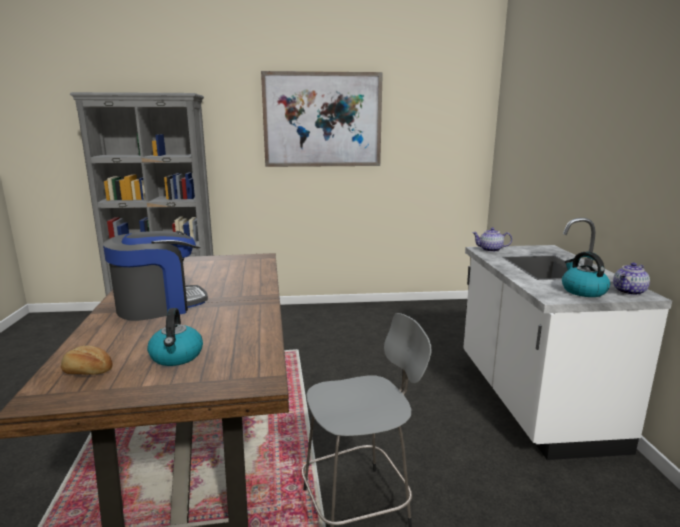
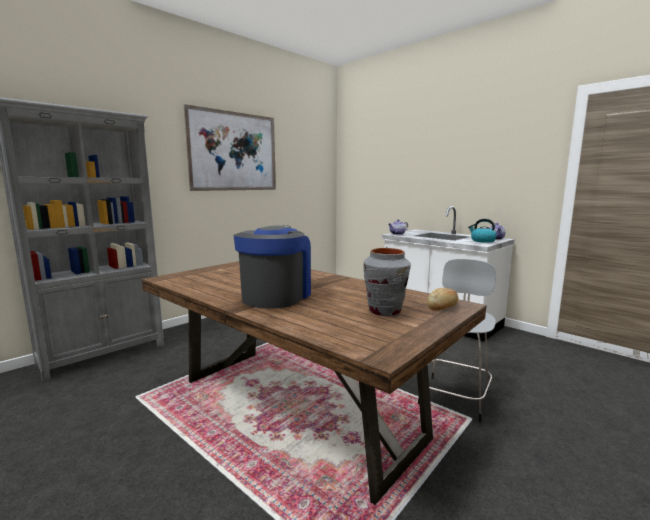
camera: 40 degrees left, 5 degrees down
(87, 372) = (360, 334): bread -> bread (443, 307)
(177, 356) = (385, 311): kettle -> grey vase

